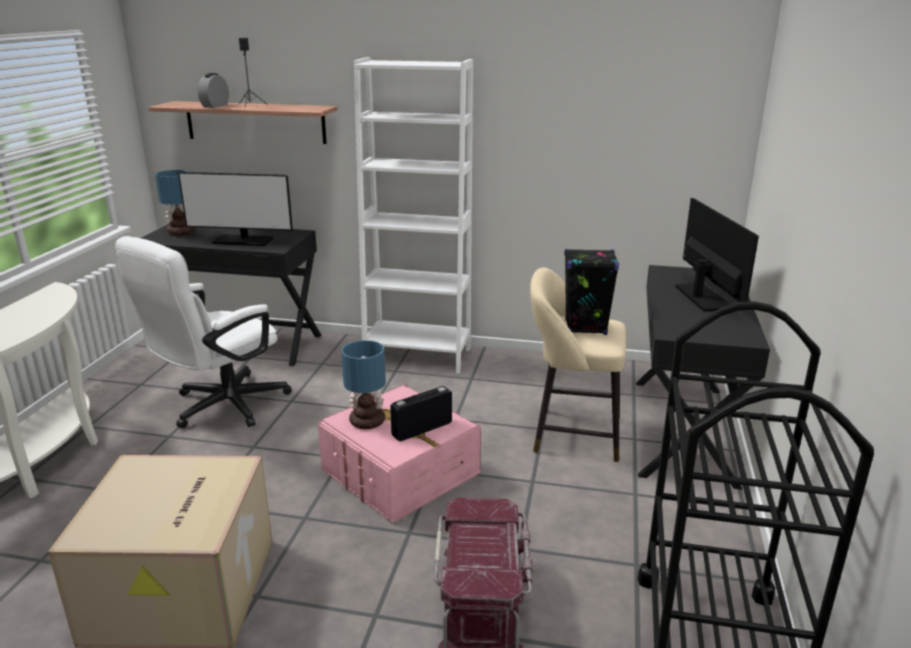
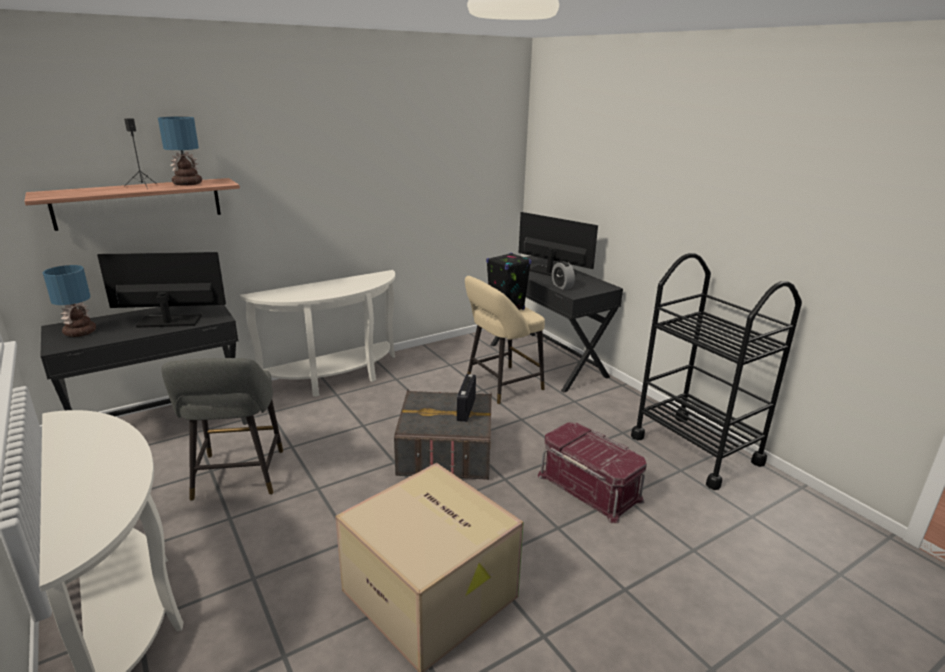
camera: 45 degrees left, 0 degrees up
(215, 106) = (106, 191): alarm clock -> alarm clock (562, 286)
(220, 407) = (238, 478): white office chair -> grey stool
(242, 241) = (169, 321): monitor -> monitor turned 150 degrees counterclockwise
(366, 422) = (425, 421): table lamp -> table lamp (186, 183)
(400, 472) = (446, 451): pink storage box -> grey storage box
(417, 356) = (336, 379): white bookcase -> white console table

